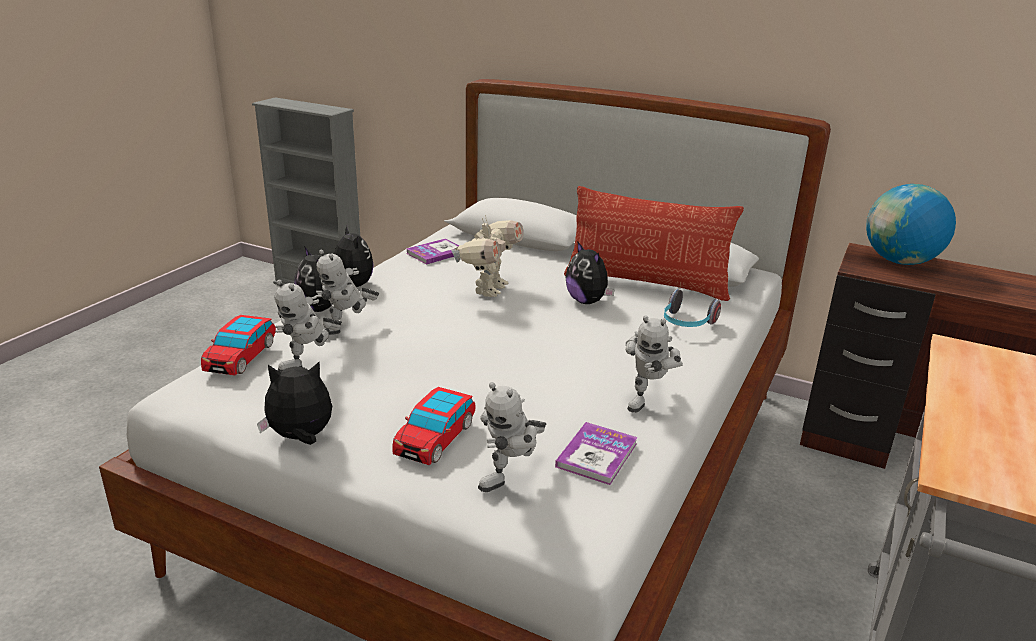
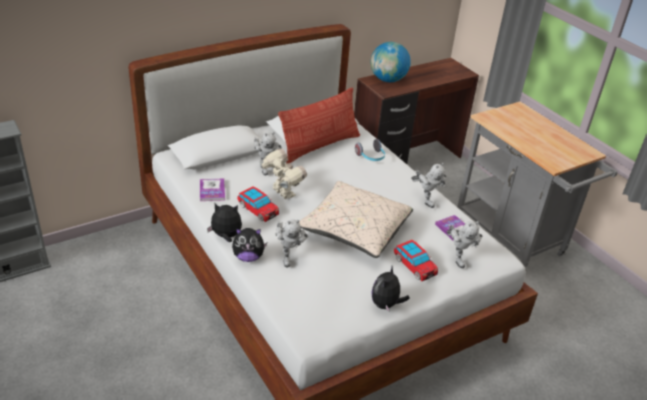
camera: 60 degrees left, 10 degrees up
(241, 357) = (290, 302): toy car -> toy car (258, 210)
(310, 366) = (323, 280): toy robot -> toy robot (265, 168)
(470, 362) = (354, 231): none -> beige pillow
(587, 301) = (322, 171): plush toy -> none

